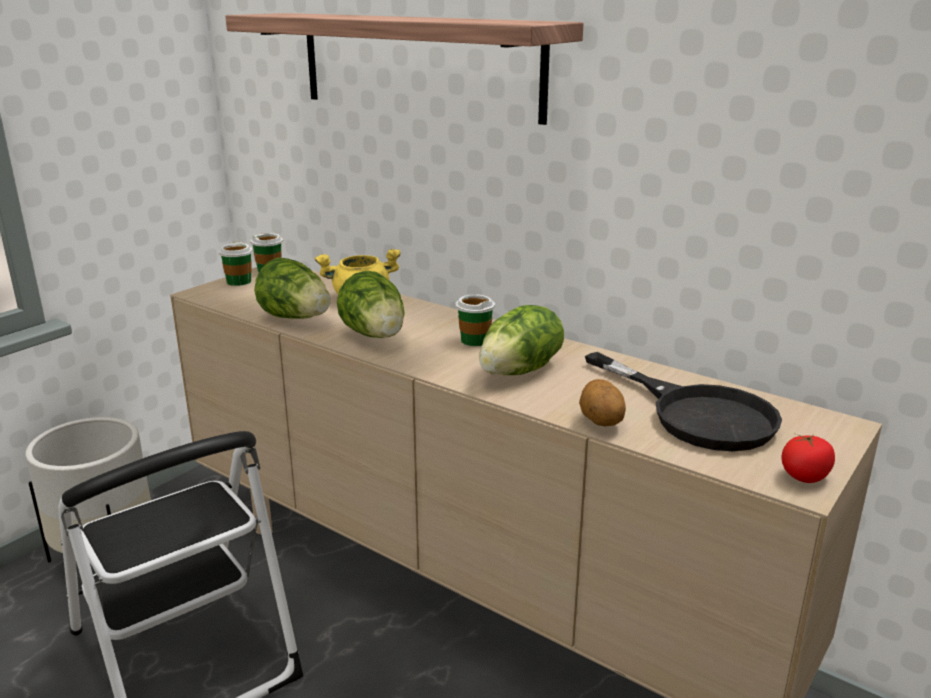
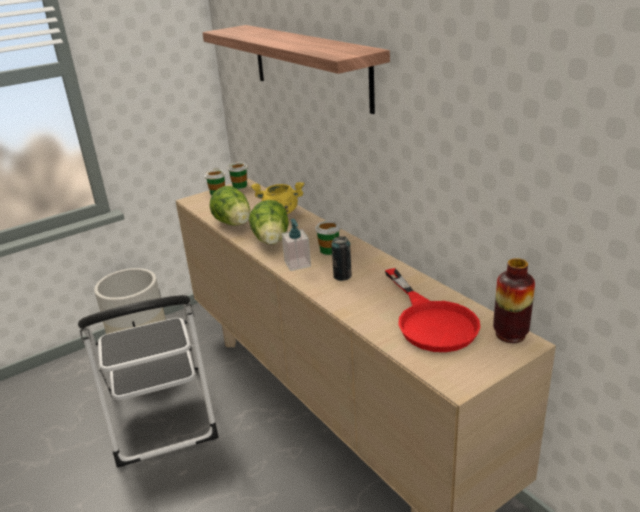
camera: 20 degrees right, 5 degrees up
(440, 361) = (297, 264): none -> soap dispenser
(521, 370) = (342, 276): lettuce -> can
(600, 423) = (364, 320): potato -> none
(696, 413) = (431, 321): black frying pan -> red frying pan
(804, 477) = (466, 377): tomato -> none
(815, 417) = (510, 334): none -> vase

